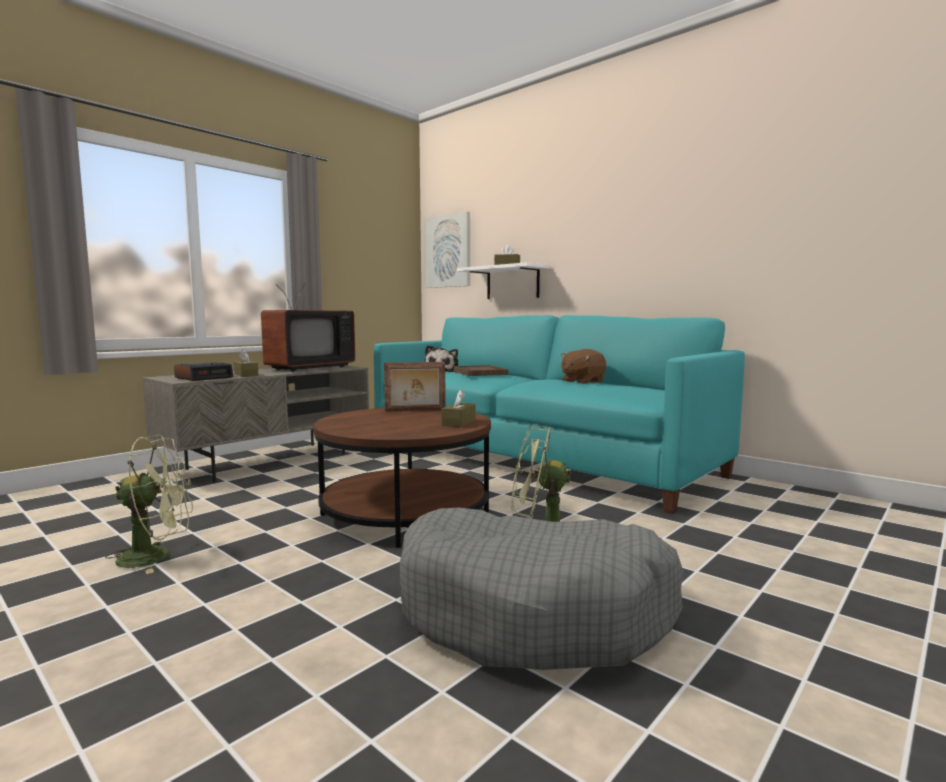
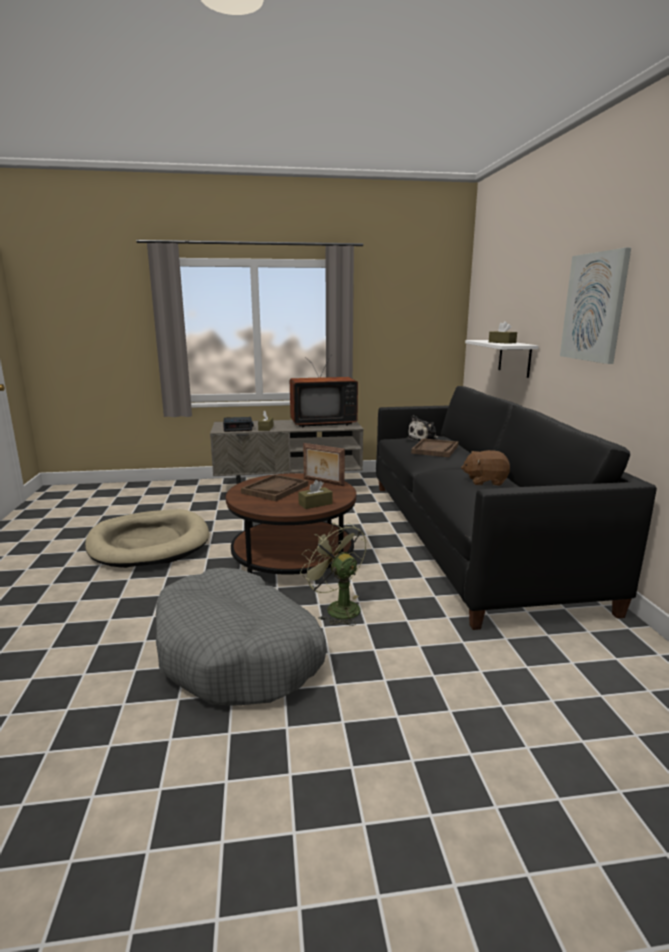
camera: 40 degrees right, 10 degrees up
(156, 556) = (149, 543): green fan -> beige dog bed
(378, 421) = (275, 489): none -> brown tray
(448, 251) = (482, 316): picture -> picture (594, 307)
(535, 458) = (470, 537): turquoise sofa -> black sofa

